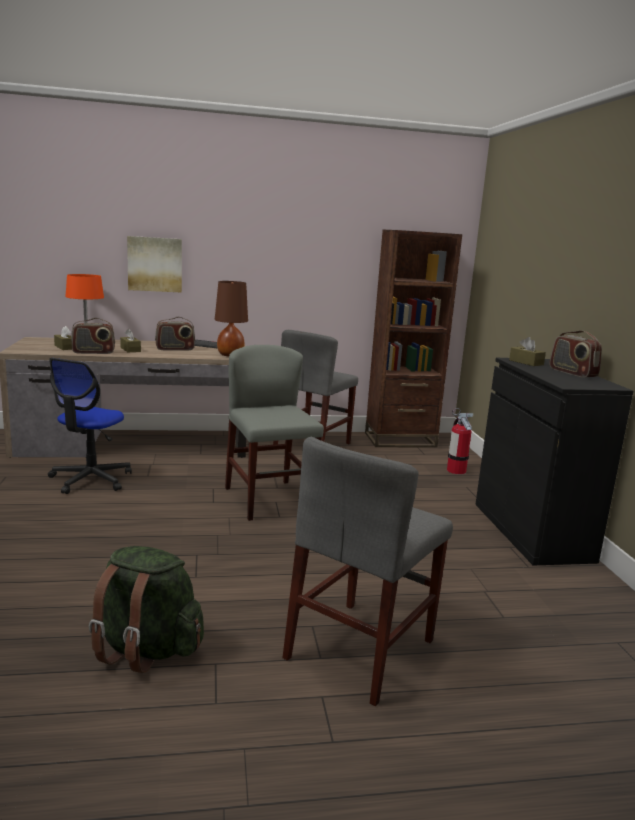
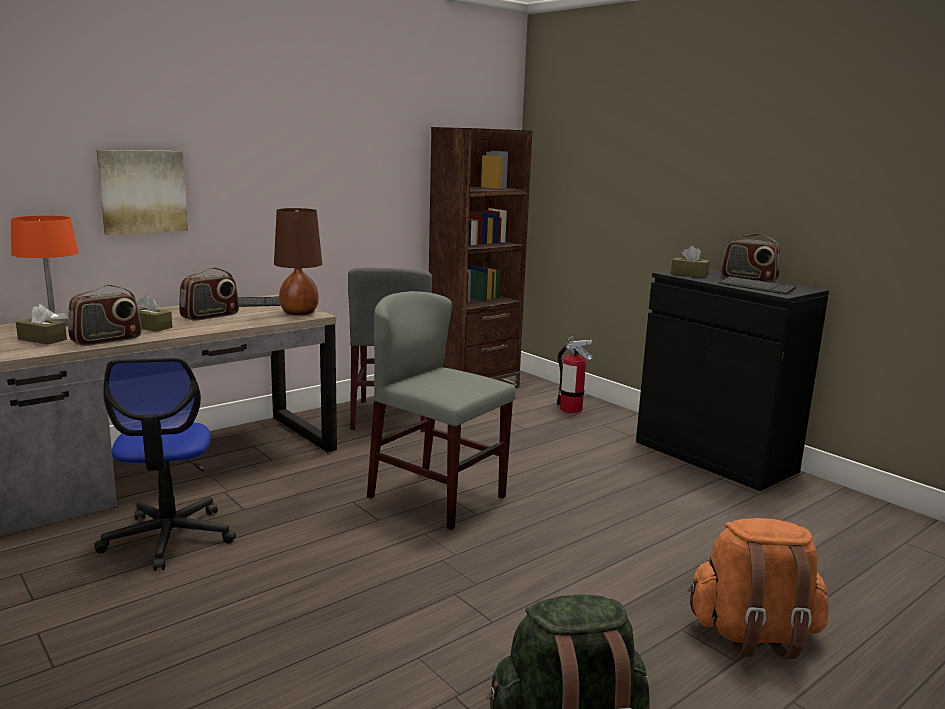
camera: 30 degrees left, 0 degrees up
(360, 649) = (753, 635): grey chair -> orange backpack
(559, 378) = (756, 287): none -> keyboard

